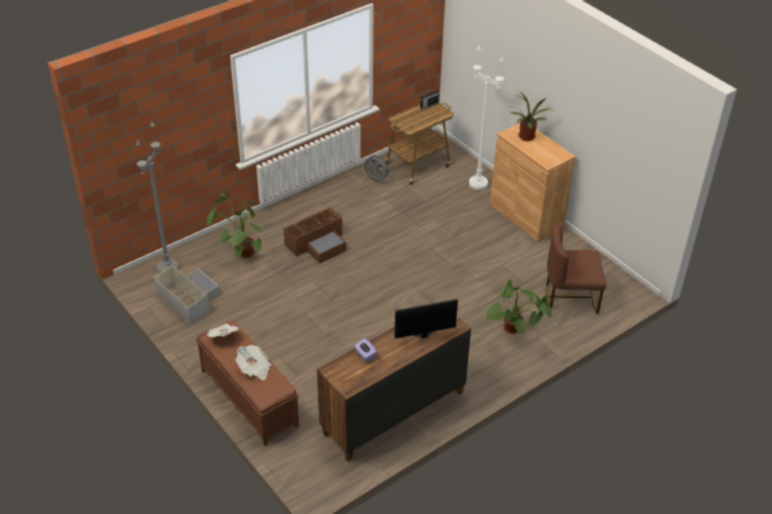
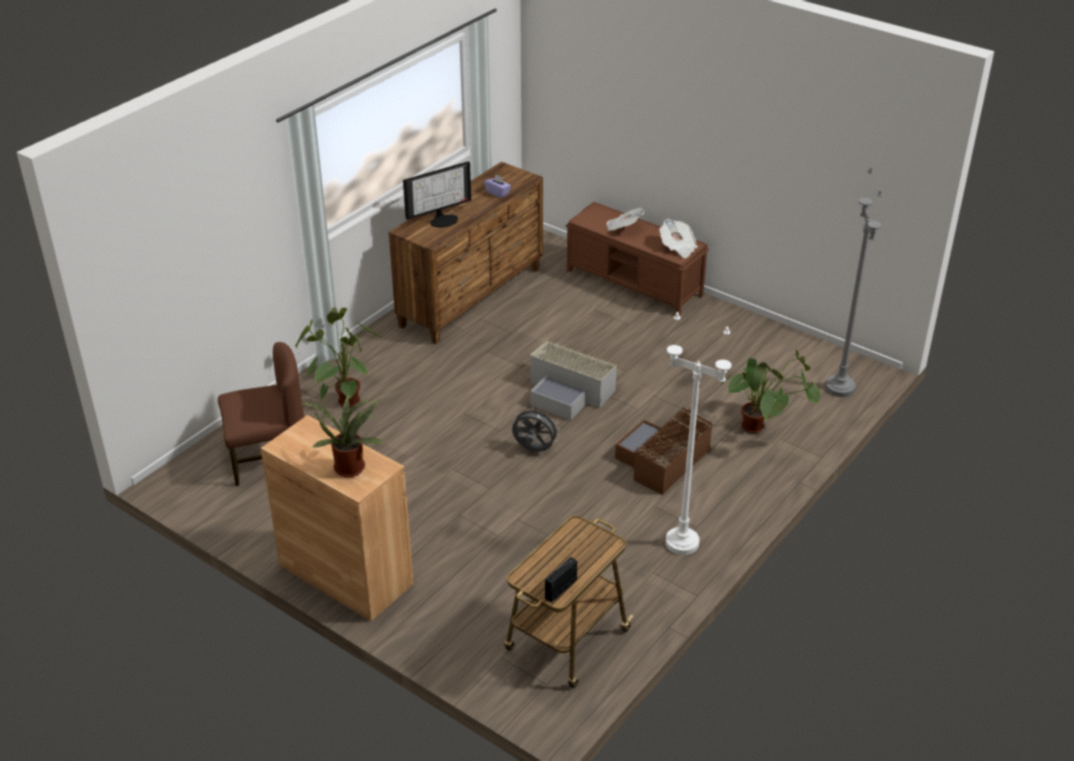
camera: 165 degrees right, 5 degrees down
(188, 299) = (781, 359): grey storage box -> grey storage box (569, 392)
(376, 180) = (628, 590): grey fan -> grey fan (533, 450)
(478, 184) = (442, 622): white floor lamp -> white floor lamp (681, 543)

